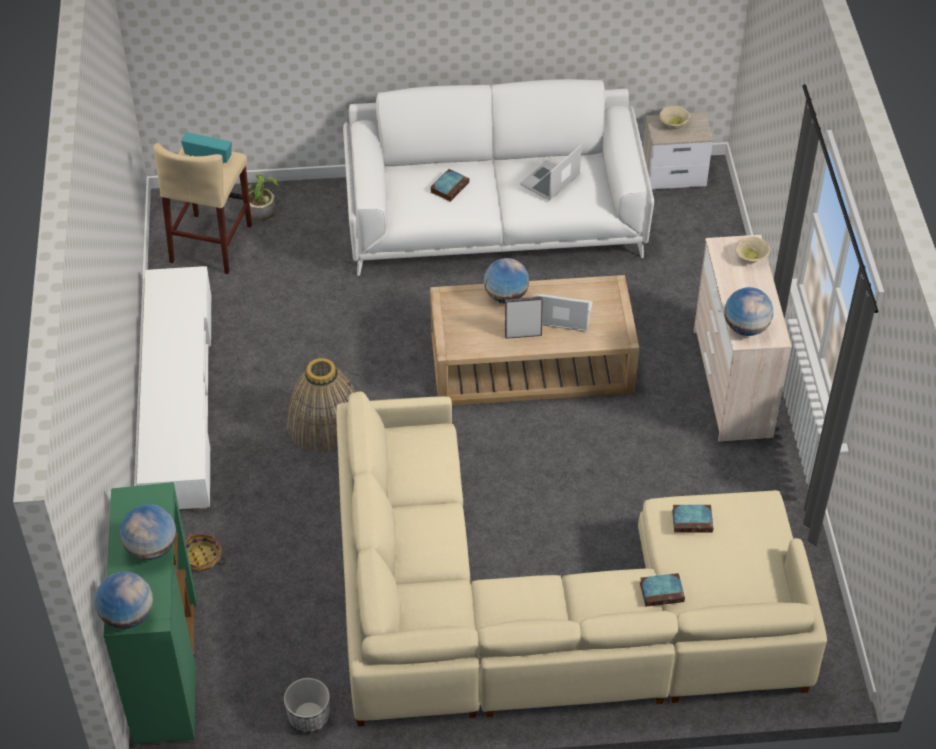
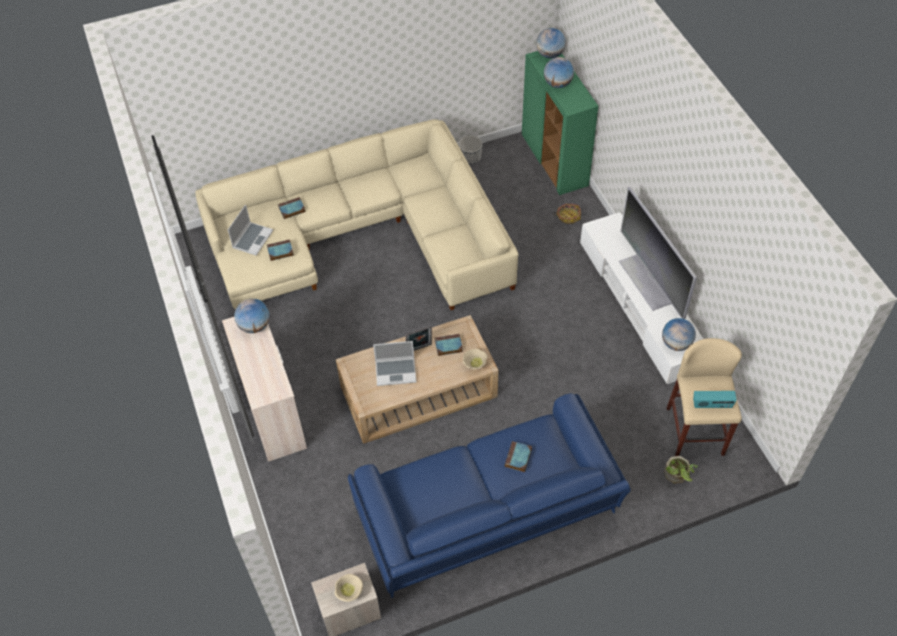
camera: 165 degrees right, 5 degrees up
(168, 372) = (646, 281): none -> television
(326, 423) = (538, 312): basket -> none
(483, 329) = (448, 346): none -> book
(495, 220) = (487, 515): white sofa -> blue sofa
(505, 296) = (441, 375): globe -> globe (676, 343)
(550, 181) = (439, 486): laptop -> laptop (252, 239)
(750, 259) = (257, 384): beige bowl -> beige bowl (475, 363)

